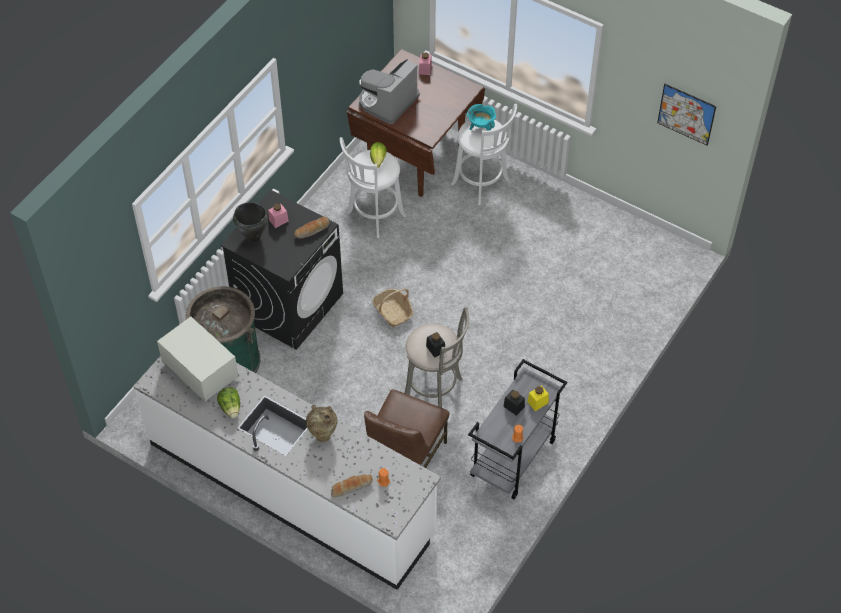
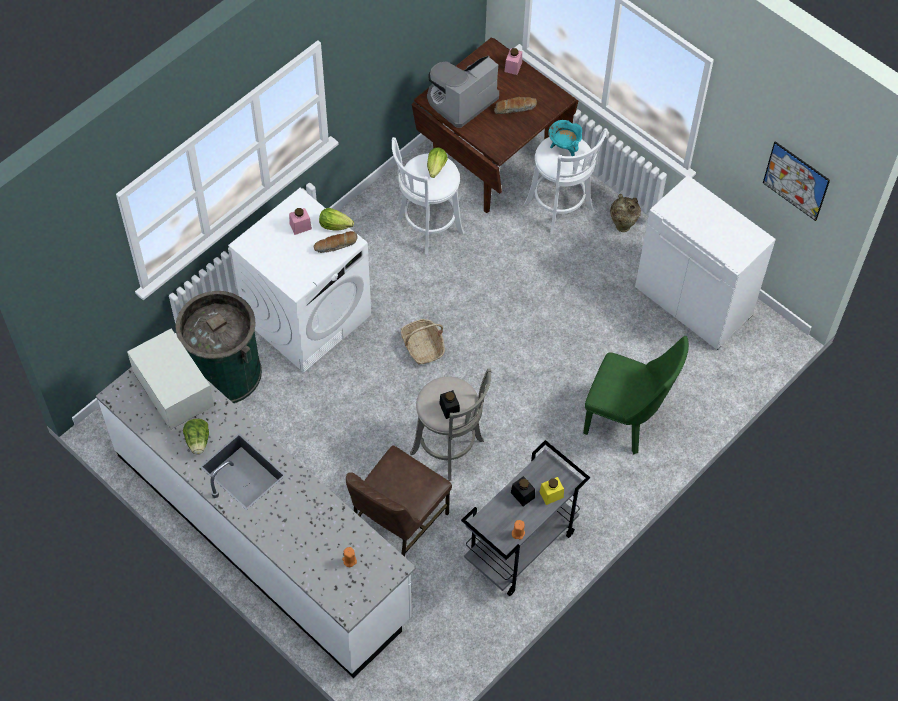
camera: 10 degrees right, 5 degrees up
(253, 237) = (267, 241): black cooking pot -> none
(289, 304) = (307, 317): black washing machine -> white washing machine
(307, 215) = (335, 225): none -> lettuce
(322, 434) = (294, 491): beige vase -> beige vase (623, 225)
(351, 487) = (311, 561): bread -> bread (515, 108)
(578, 343) = (627, 422): none -> green chair
(610, 239) = (694, 301): none -> white cabinet

